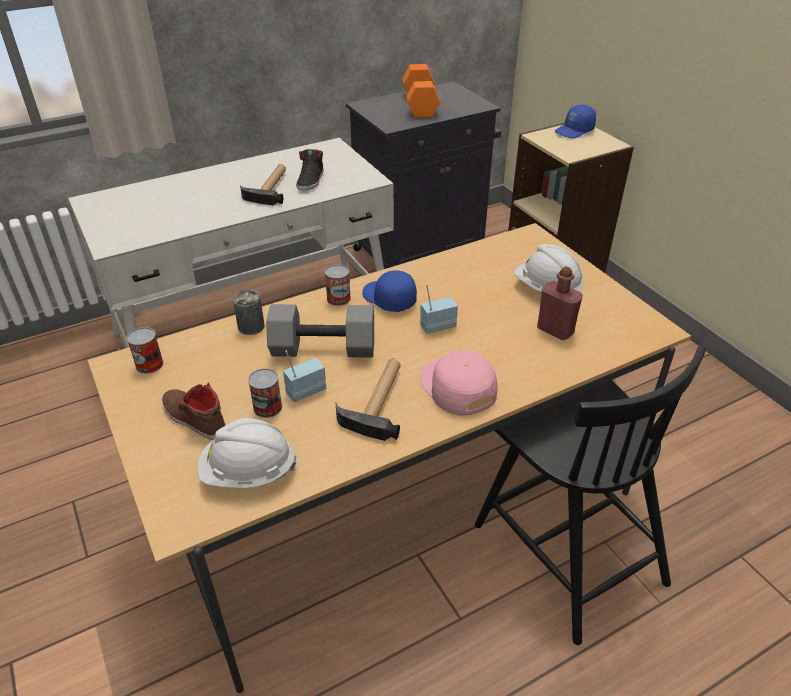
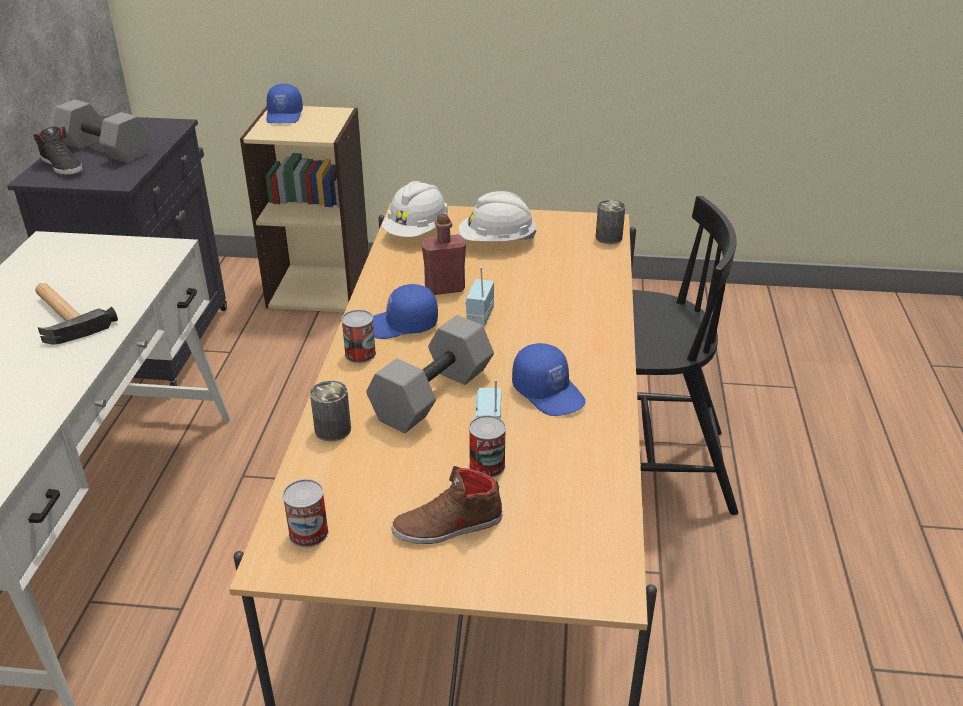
camera: 55 degrees left, 5 degrees down
(248, 473) = (574, 513): white hard hat -> white hard hat (417, 232)
(311, 180) = (98, 283): black shoe -> black shoe (62, 166)
(378, 400) = (549, 392): hammer -> blue cap
(421, 105) = (107, 150): orange dumbbell -> grey dumbbell
(457, 387) = (576, 342): pink cap -> none
(555, 330) = (556, 264): red bottle -> red bottle (445, 288)
(634, 340) = (608, 237): none -> can

